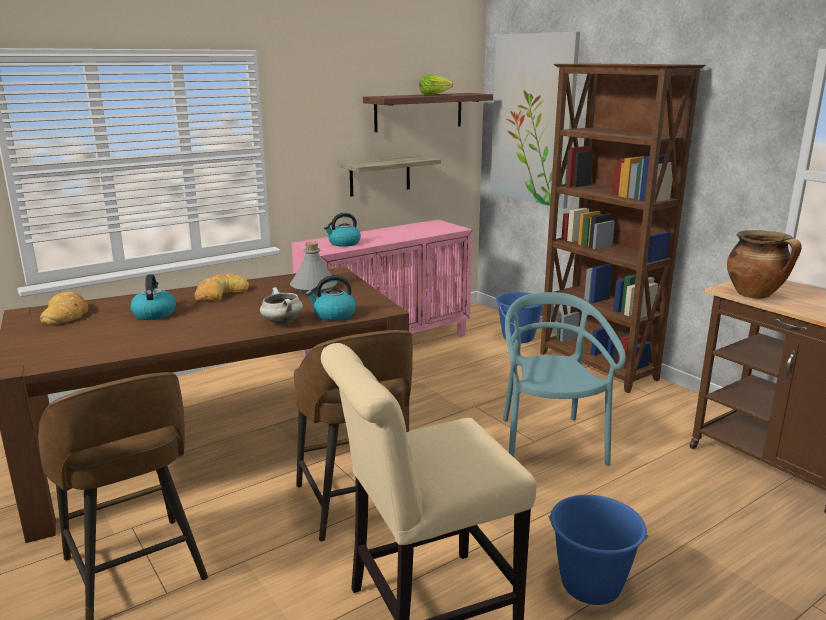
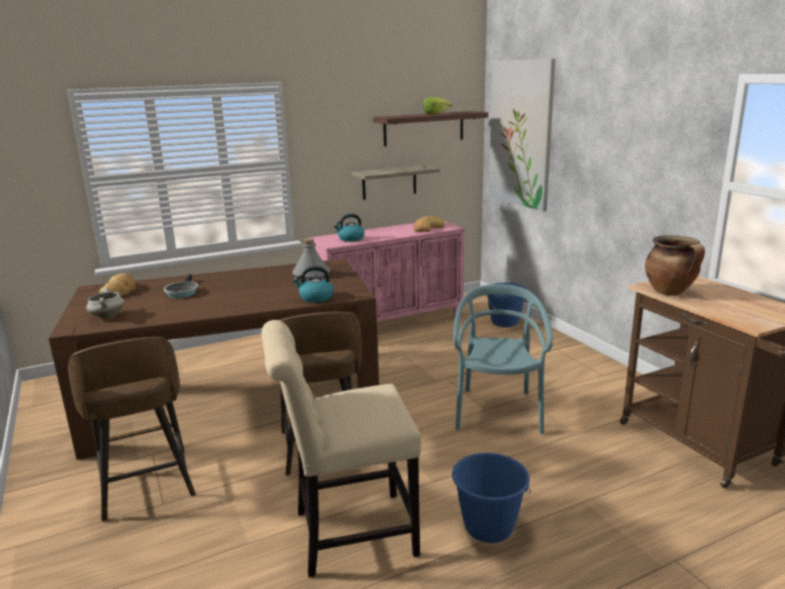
camera: 10 degrees right, 0 degrees up
(154, 314) = (182, 292): kettle -> frying pan
(220, 294) = (237, 278): bread -> bread (427, 228)
(281, 322) = (273, 302): white cooking pot -> white cooking pot (107, 316)
(597, 367) = (565, 350): brown bookcase -> none

